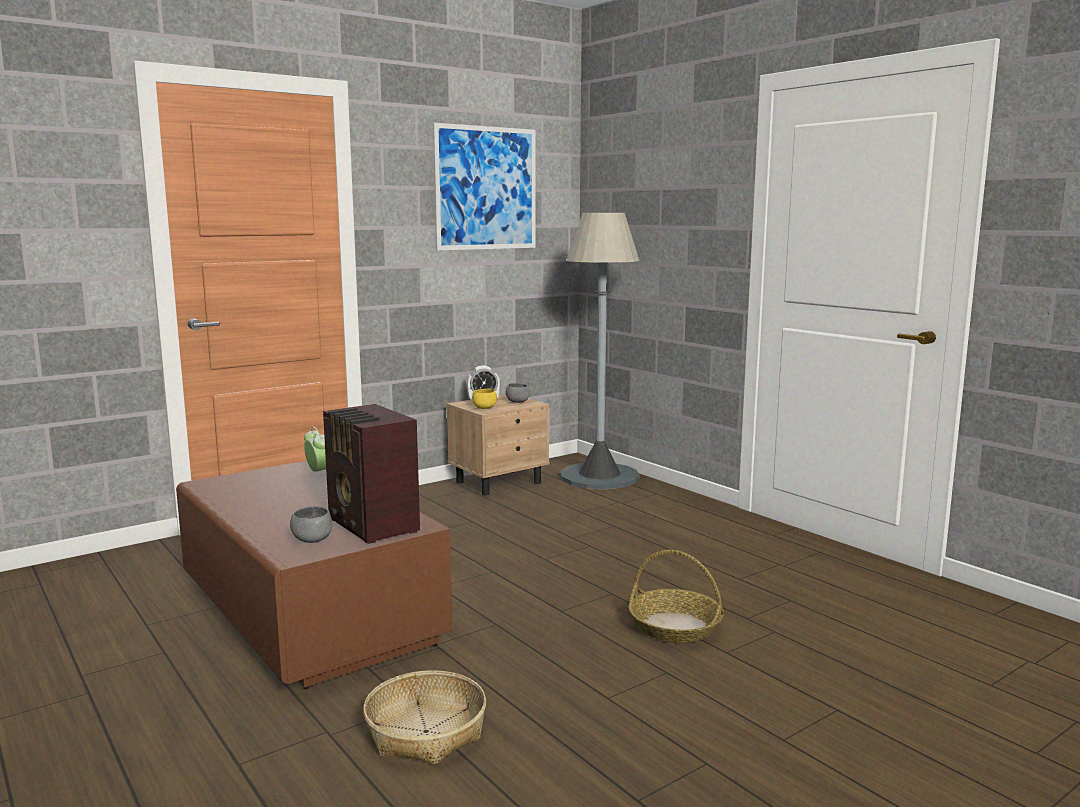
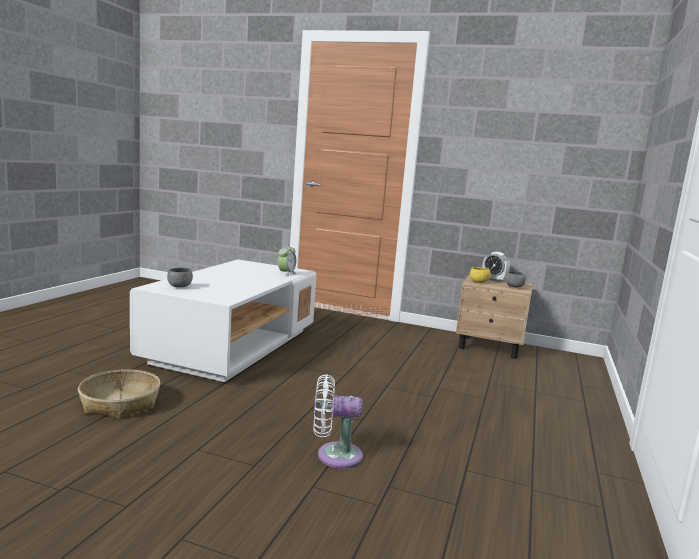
camera: 55 degrees right, 0 degrees up
(309, 613) = (231, 346): brown coffee table -> white coffee table
(372, 526) = (213, 292): radio -> none
(486, 188) = (538, 110): picture -> none
(599, 477) = (570, 374): grey floor lamp -> none
(675, 626) = (334, 455): basket -> white fan

